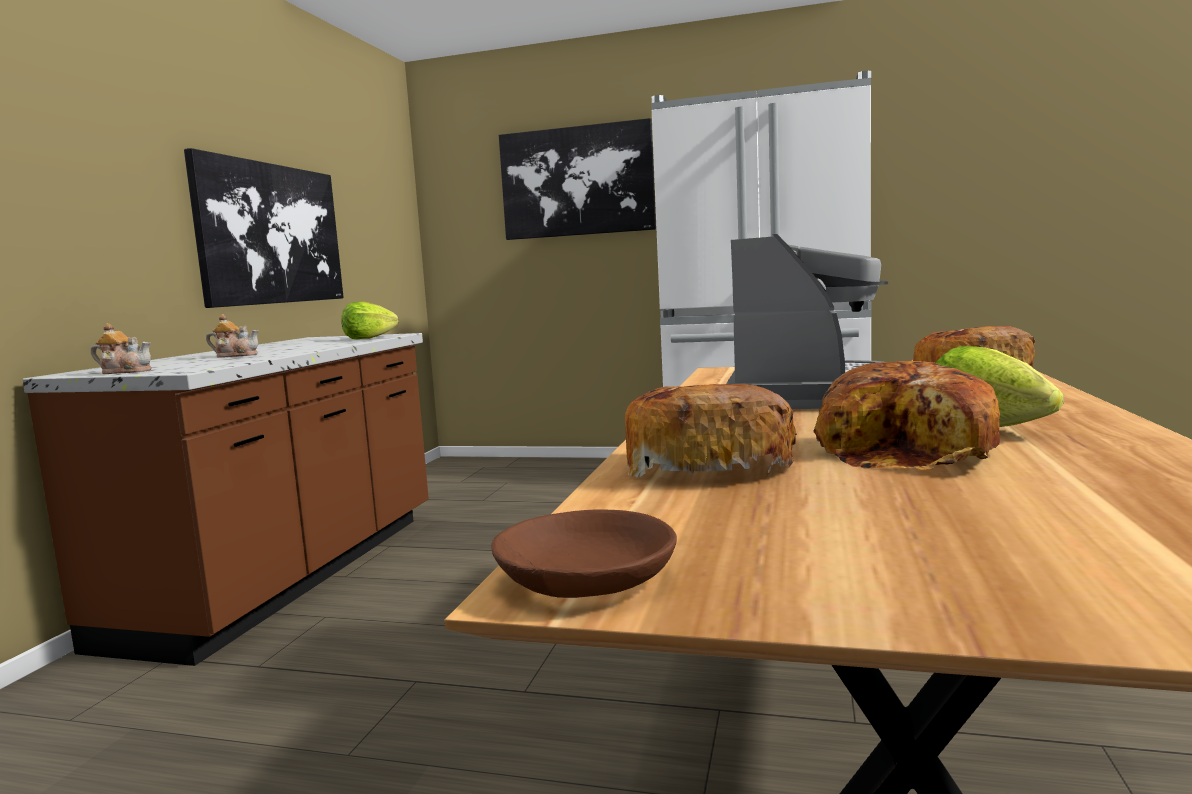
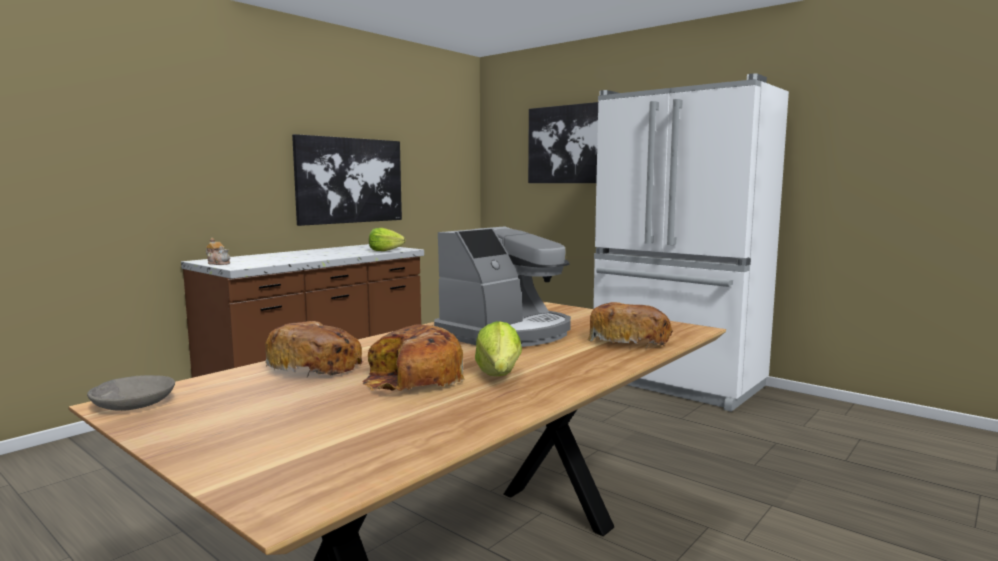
camera: 25 degrees right, 0 degrees up
(236, 355) = (289, 257): teapot -> none
(583, 578) = (133, 403): brown bowl -> grey bowl

